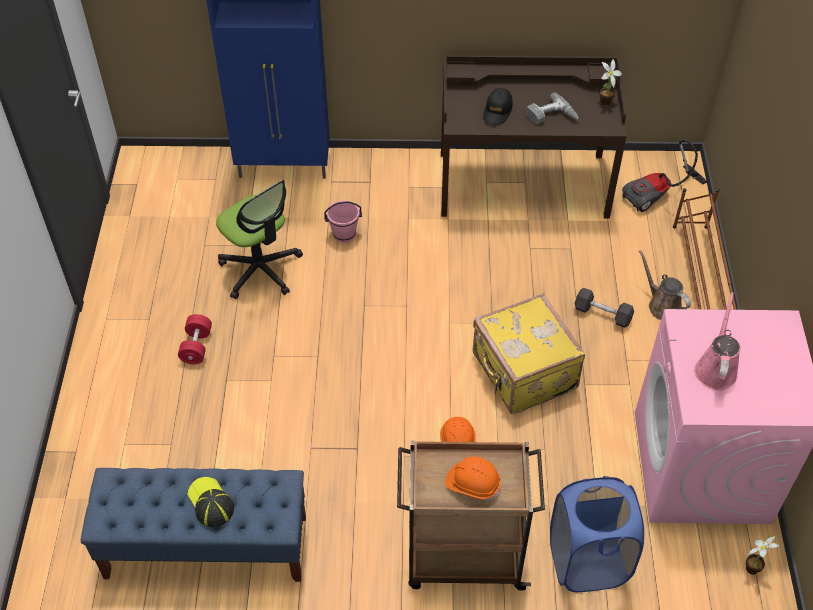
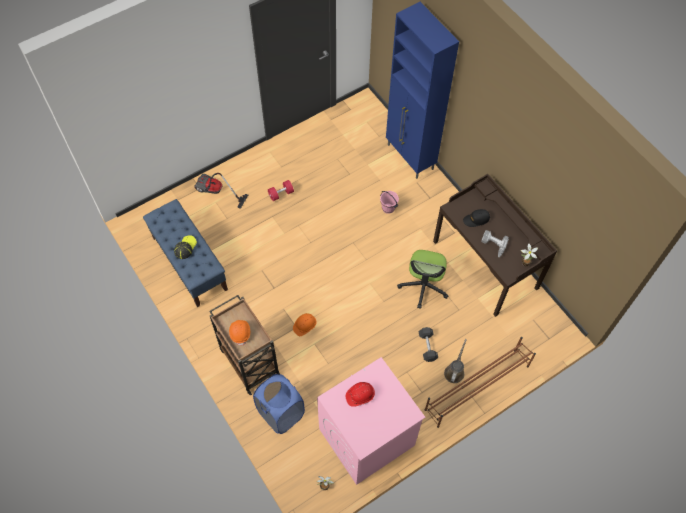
camera: 55 degrees right, 10 degrees up
(260, 270) = (341, 189): office chair -> office chair (423, 286)
(522, 373) = (364, 331): yellow suitcase -> none
(659, 195) = (532, 332): vacuum cleaner -> vacuum cleaner (216, 193)
(716, 368) = (360, 395): pink watering can -> red hard hat

